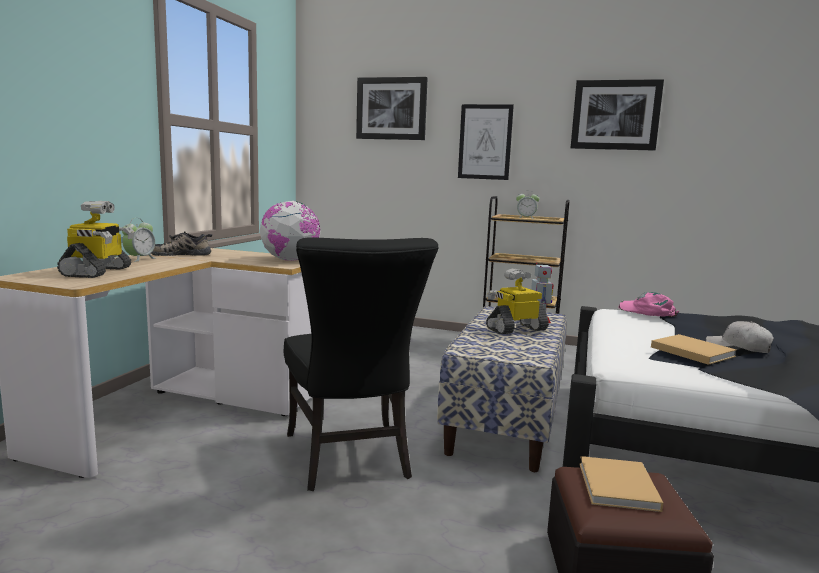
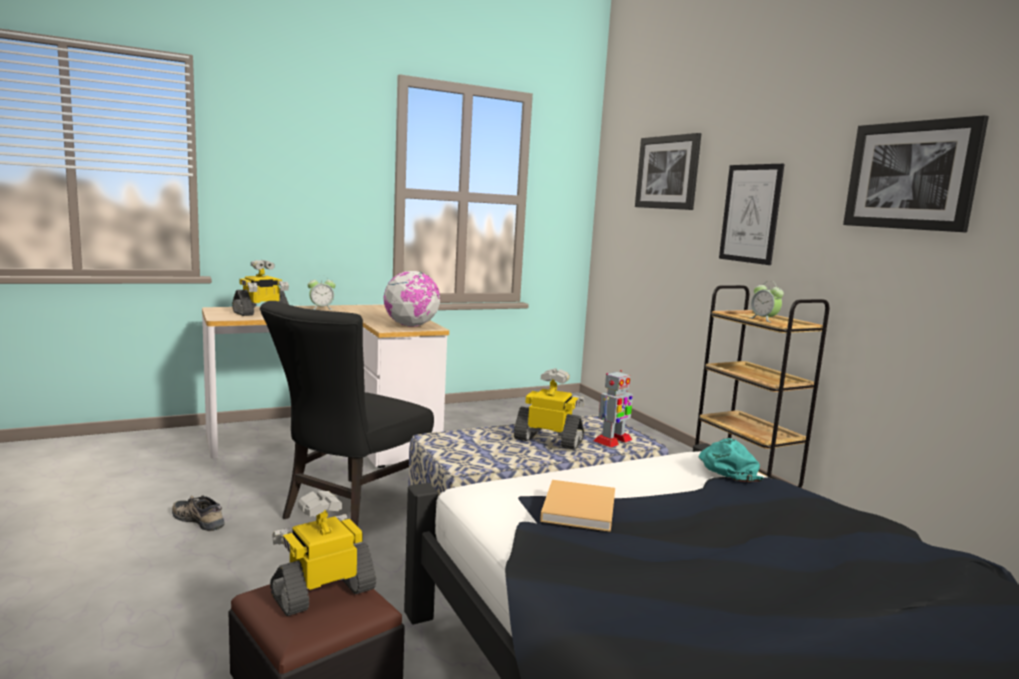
camera: 45 degrees right, 0 degrees up
(181, 254) = (362, 309): shoe -> shoe (200, 519)
(618, 487) = (323, 592): beige book -> toy robot
(647, 311) = (727, 466): pink cap -> turquoise cap
(738, 347) = (655, 528): white cap -> none

